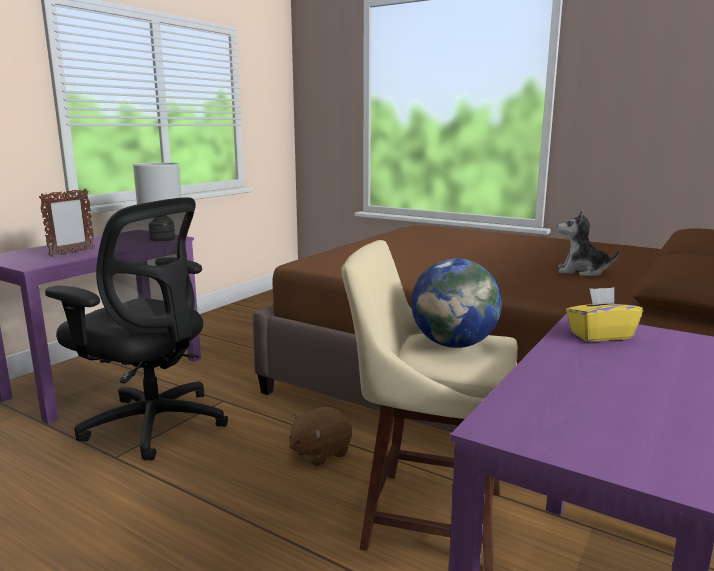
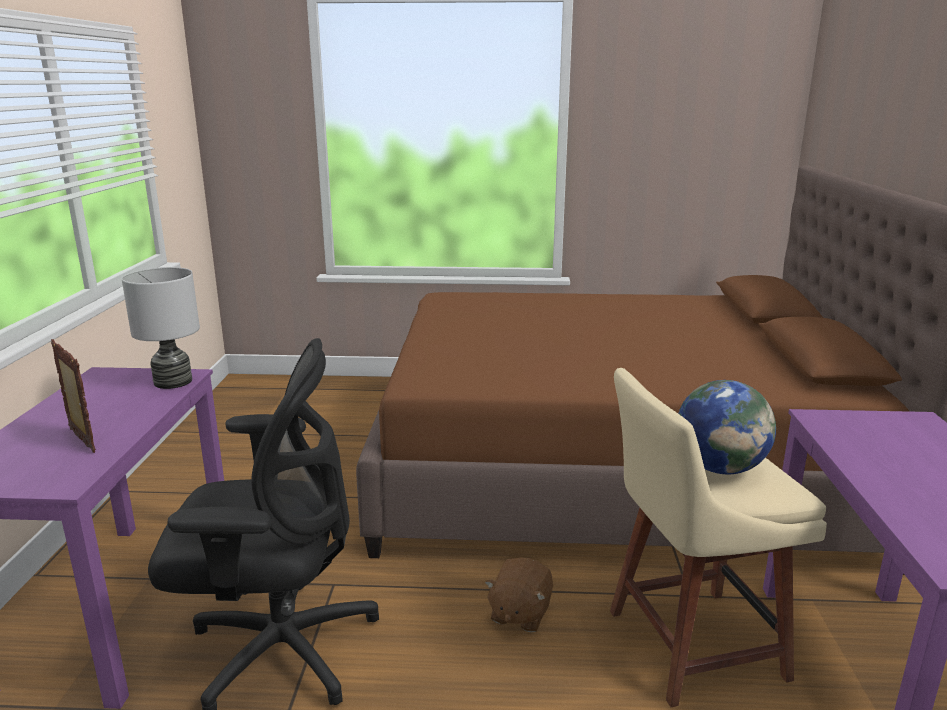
camera: 30 degrees left, 5 degrees up
(72, 253) = (81, 441): picture frame -> picture frame turned 45 degrees counterclockwise
(582, 272) = (698, 343): plush toy -> none
(600, 335) = (854, 433): yellow tissue box -> none

